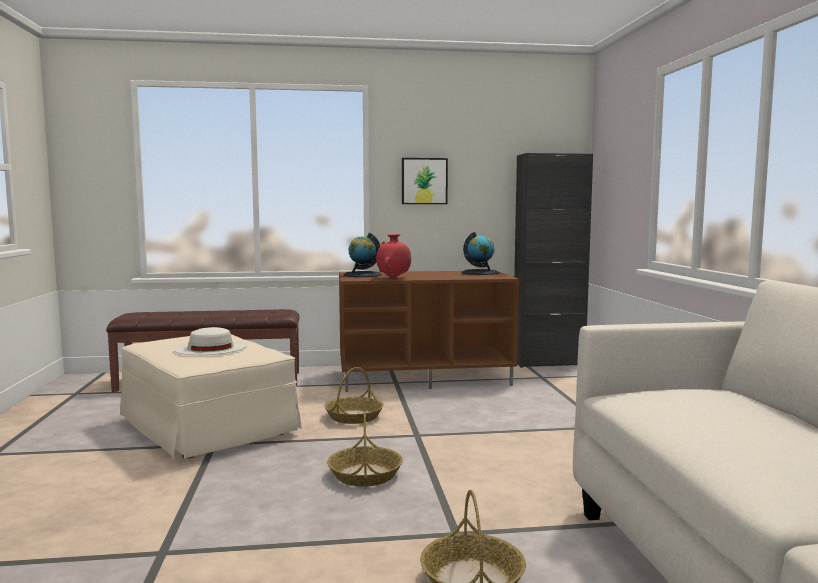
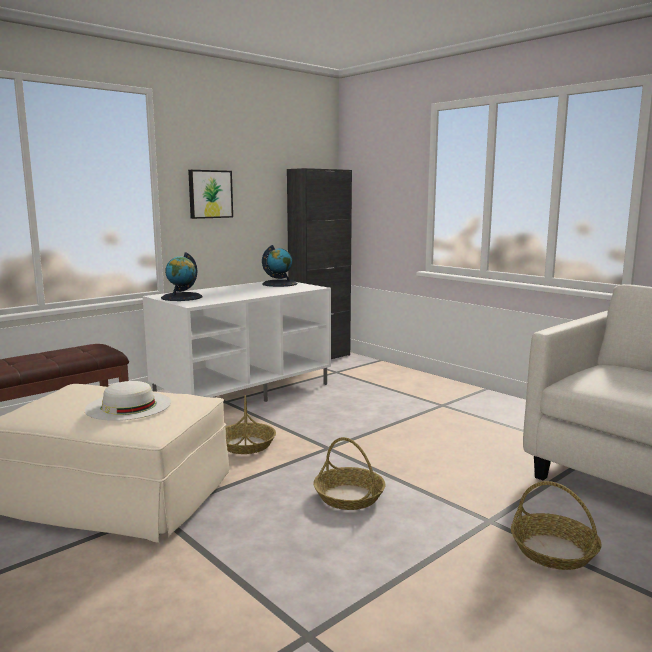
camera: 35 degrees left, 5 degrees up
(393, 278) = (226, 298): red vase -> none
(425, 377) = (244, 391): brown tv stand -> white tv stand

